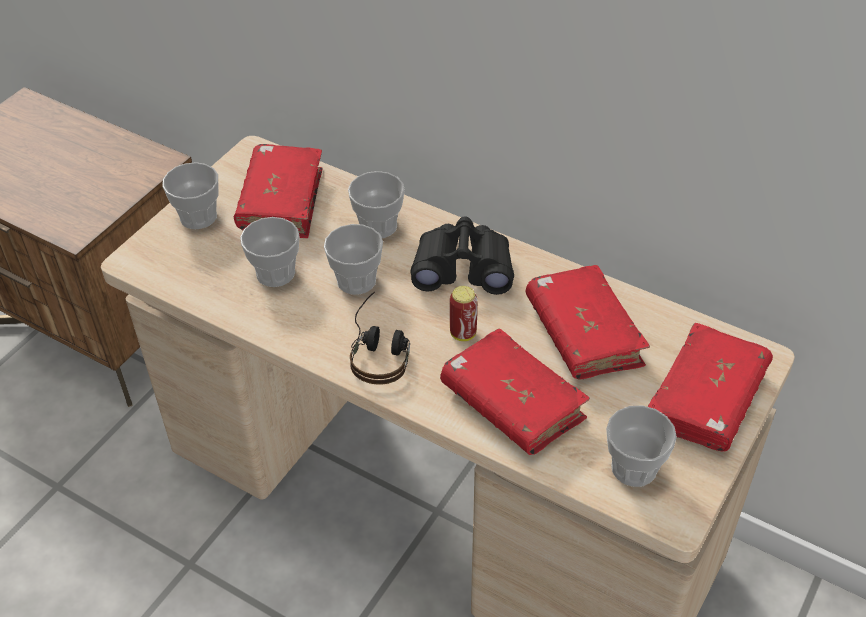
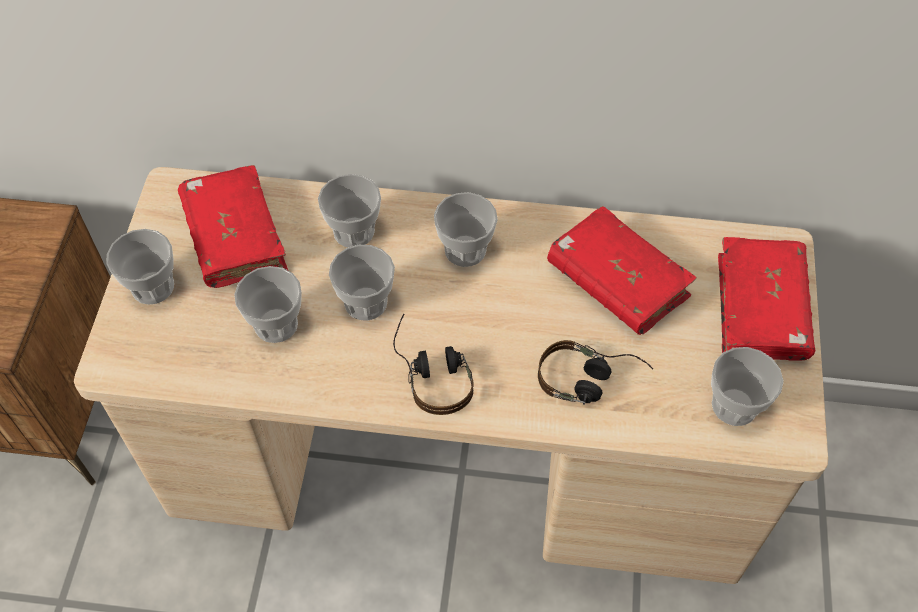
camera: 25 degrees left, 10 degrees up
(463, 268) = (465, 250): black binoculars -> cup
(463, 333) = (504, 323): can -> none
(512, 403) = (591, 382): red book -> headphones

